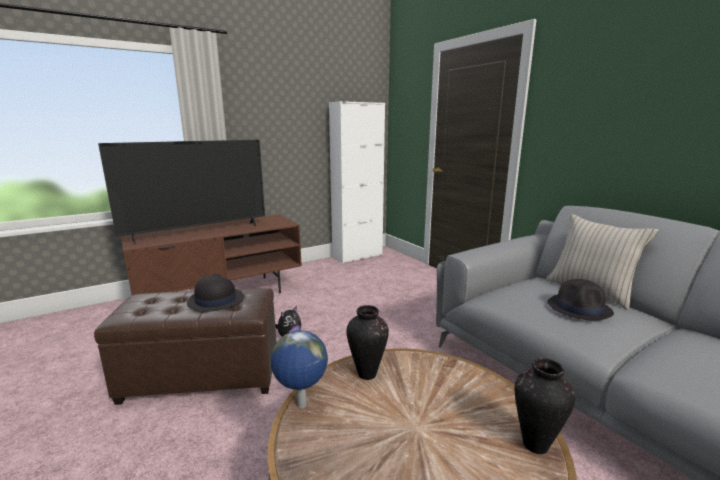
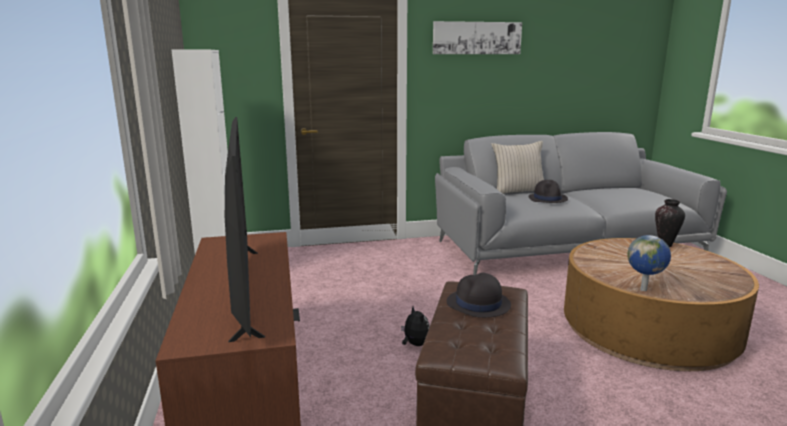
camera: 70 degrees left, 0 degrees up
(366, 374) = (605, 268): vase -> none
(616, 71) = (476, 38): none -> picture

